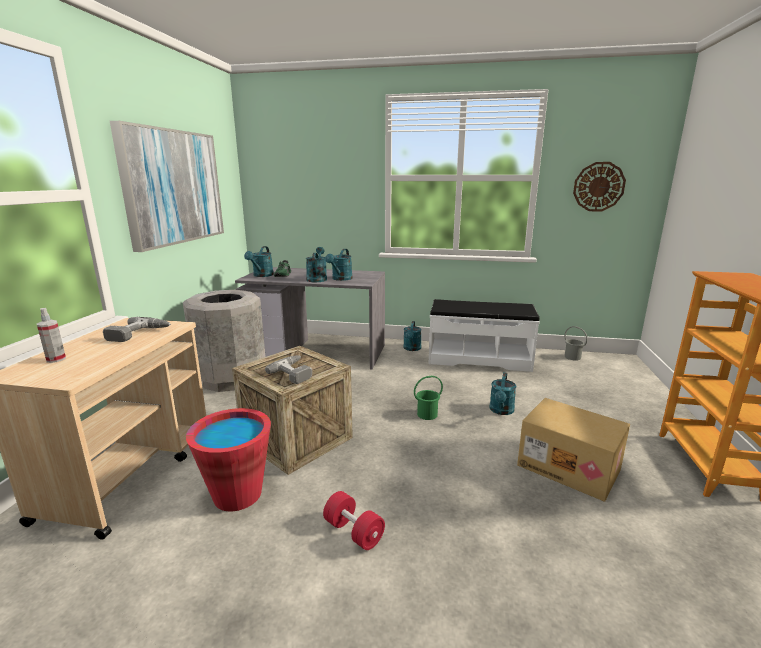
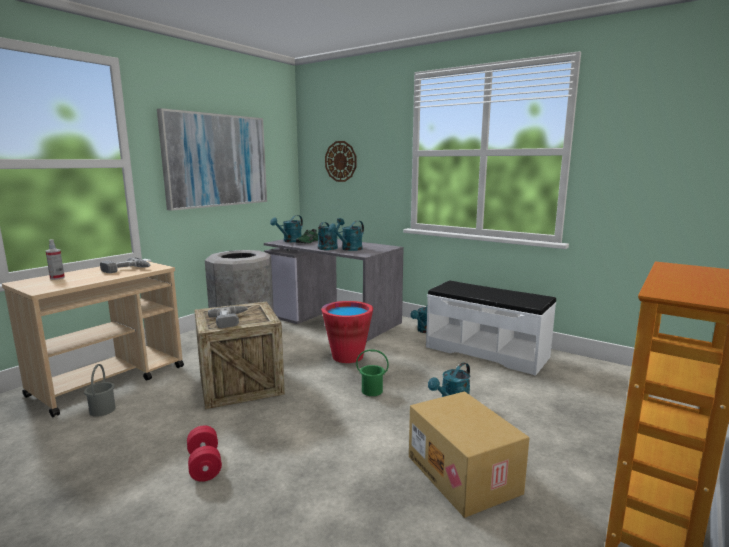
camera: 25 degrees right, 5 degrees down
(237, 494) = (157, 413): red bucket -> red bucket (347, 356)
(572, 357) = (607, 370): grey bucket -> grey bucket (103, 410)
(598, 187) = (646, 161): wall clock -> wall clock (340, 161)

